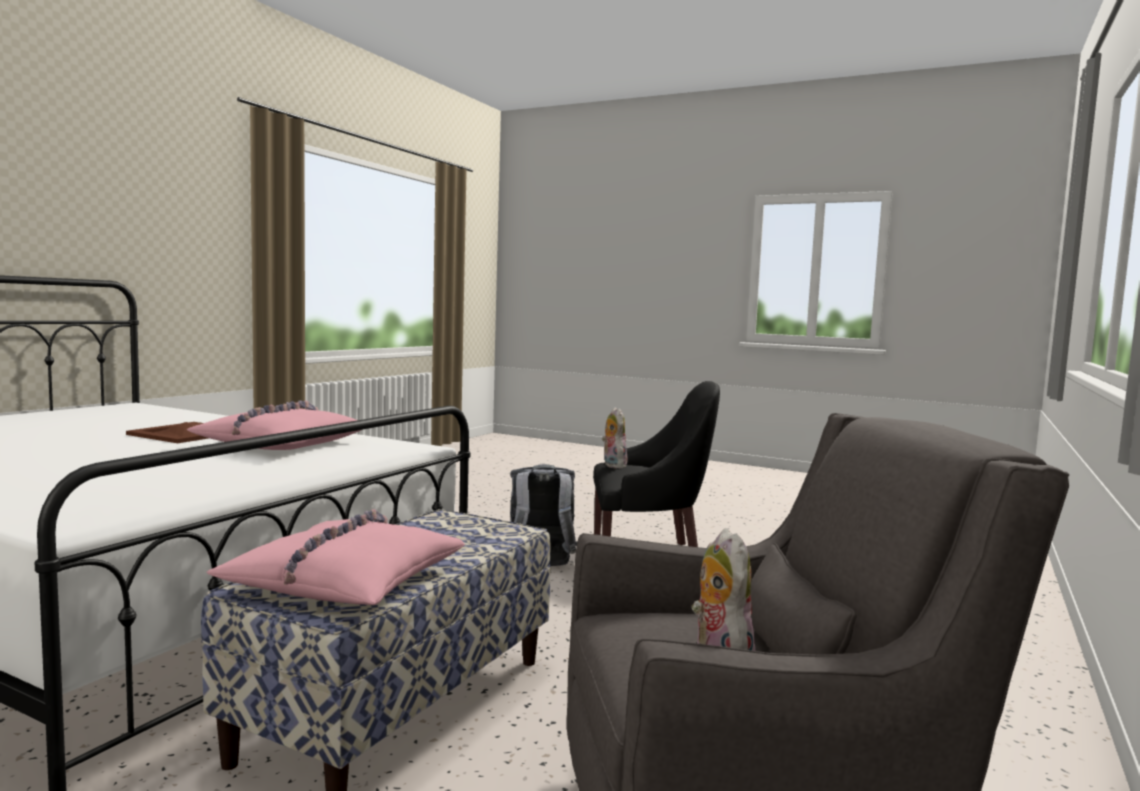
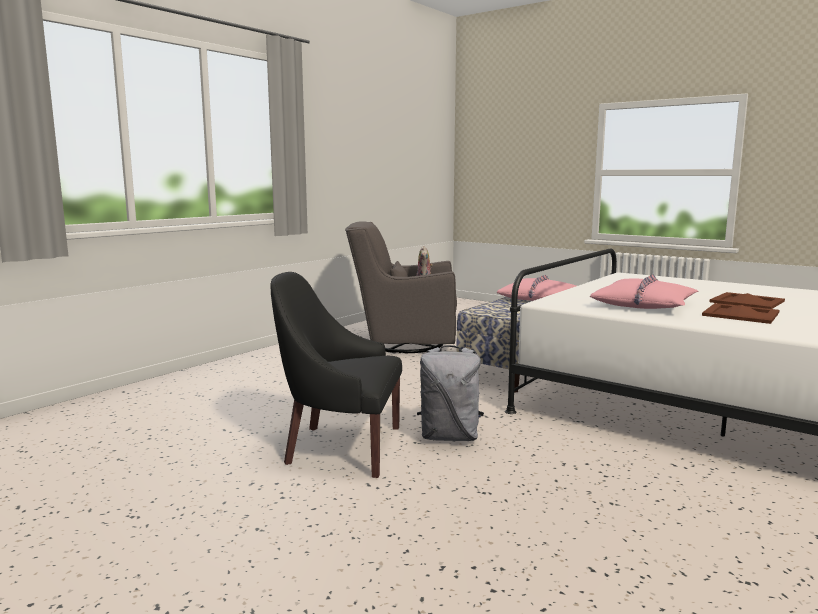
camera: 170 degrees left, 5 degrees up
(95, 448) = (747, 301): none -> brown tray
(612, 465) = (371, 373): plush toy -> none

